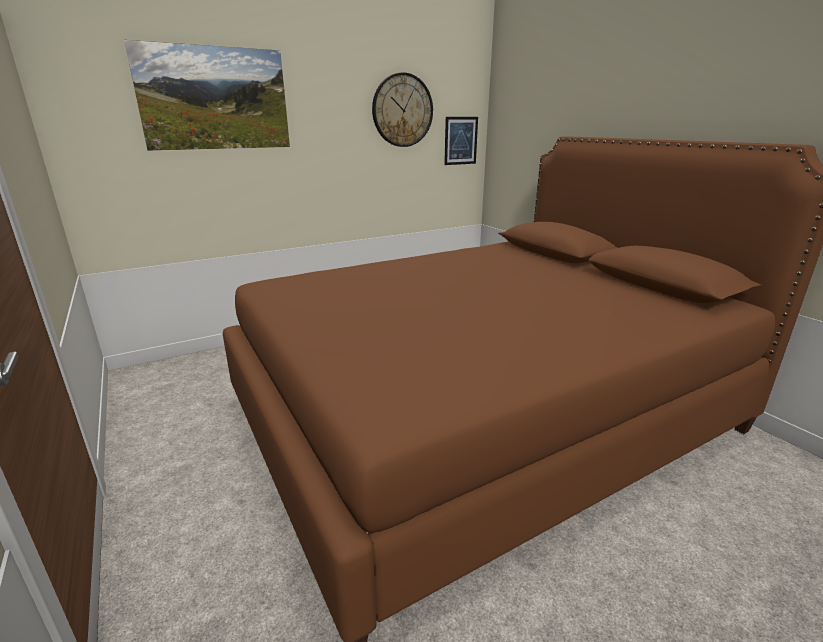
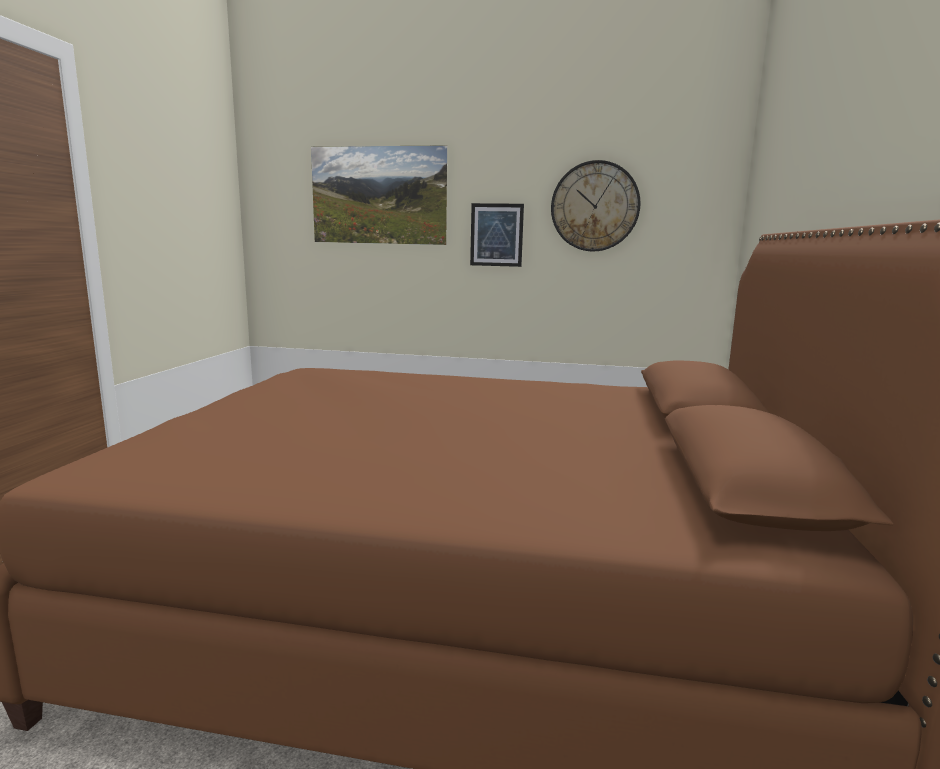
camera: 40 degrees right, 10 degrees down
(460, 140) = (689, 248): picture -> picture (496, 235)

